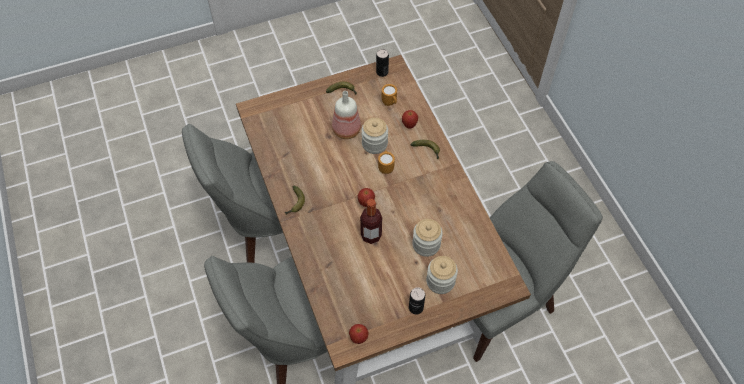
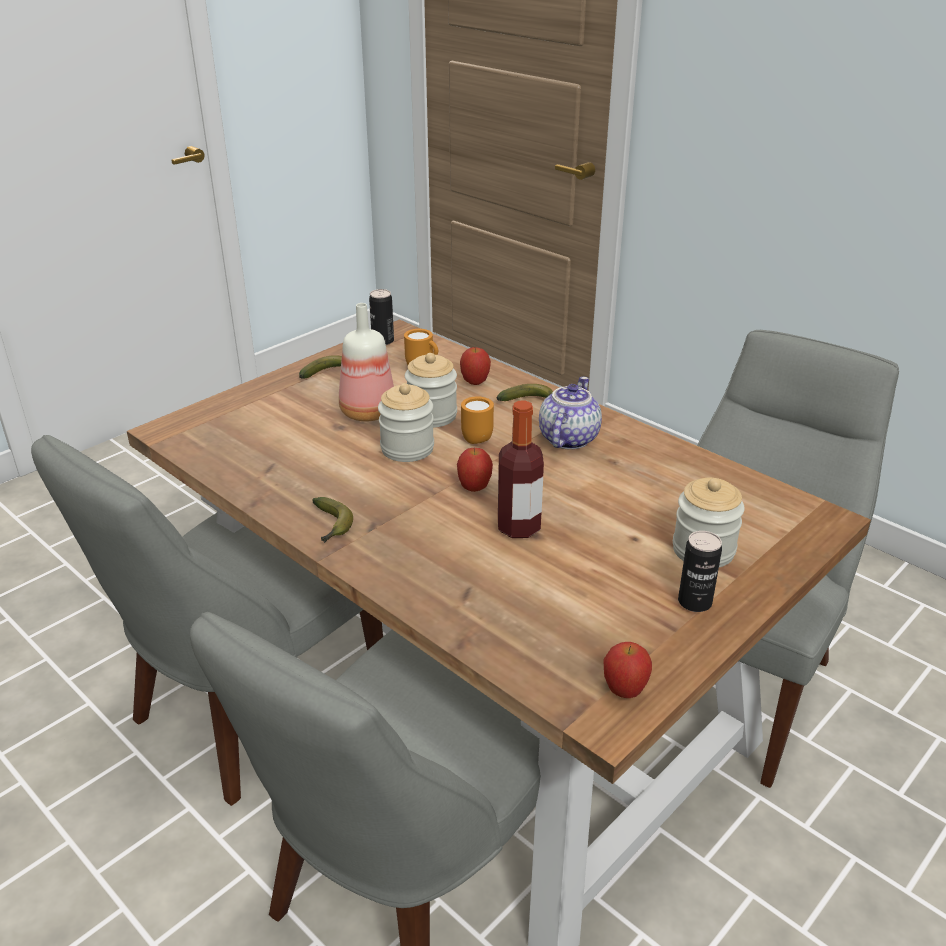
camera: 25 degrees left, 25 degrees down
(426, 244) = (631, 510): jar -> jar (407, 448)
(428, 185) = (567, 438): none -> teapot

